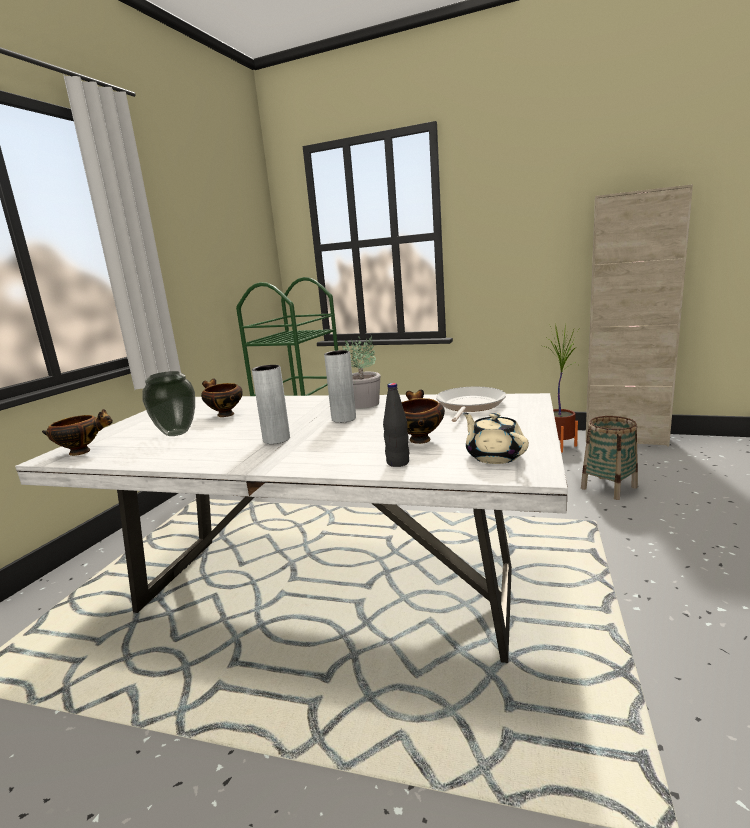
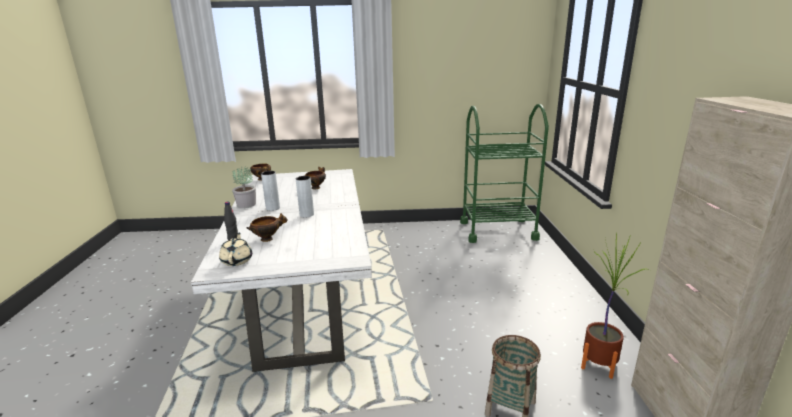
camera: 65 degrees right, 5 degrees up
(176, 433) = (286, 187): vase -> none
(364, 404) = (338, 213): potted plant -> potted plant (247, 204)
(469, 405) = (334, 242): frying pan -> none
(494, 456) = (237, 260): beige teapot -> beige teapot turned 45 degrees counterclockwise

